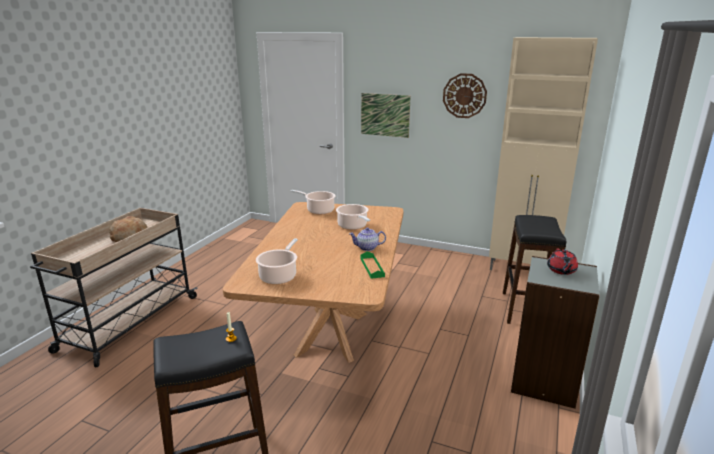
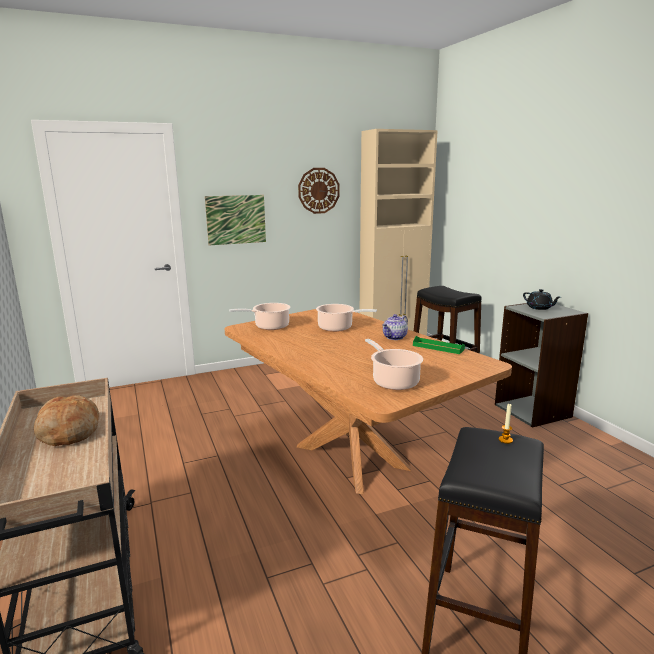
camera: 45 degrees left, 5 degrees down
(561, 270) = (539, 308): red teapot -> black teapot

